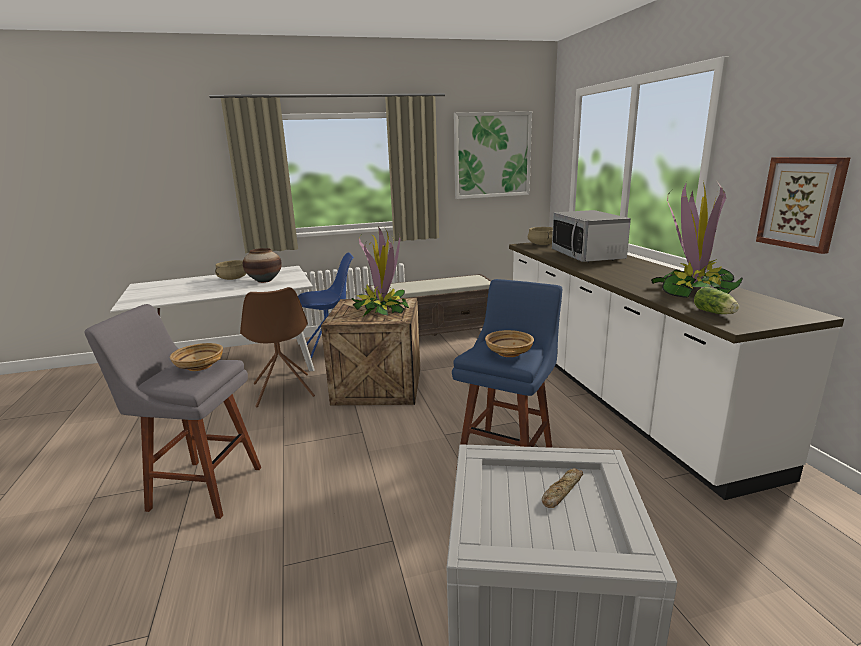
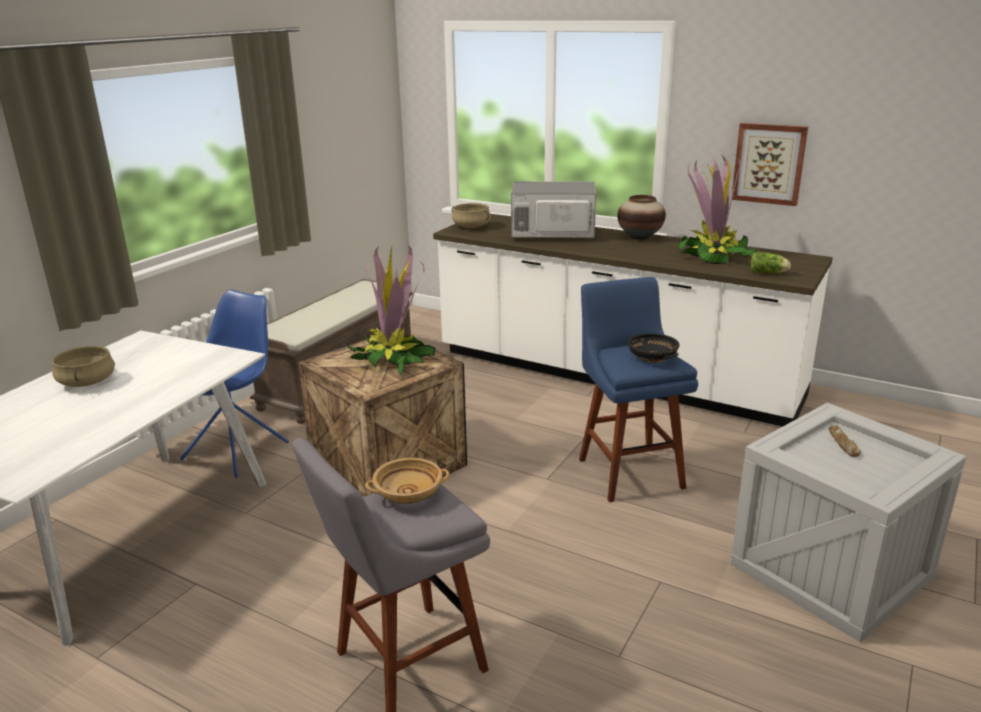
camera: 45 degrees left, 5 degrees up
(264, 281) = (161, 369): vase -> vase (640, 237)
(283, 391) = (276, 525): brown chair -> none
(492, 155) = (346, 110): picture -> none
(508, 352) = (651, 357): beige bowl -> black bowl
(587, 256) = (552, 234): microwave -> microwave turned 150 degrees clockwise

